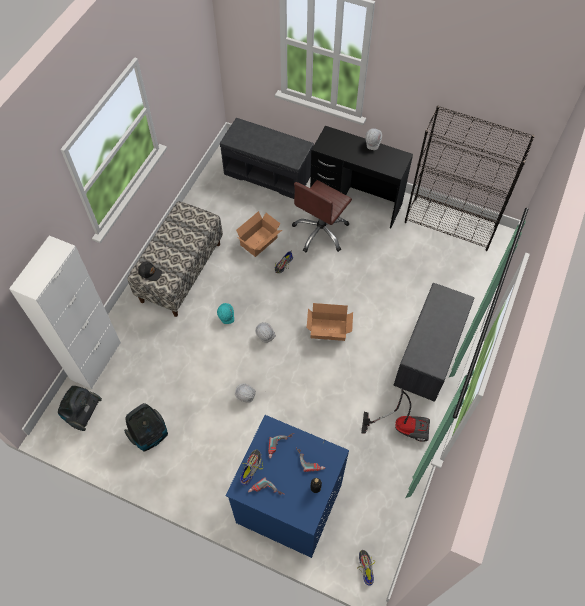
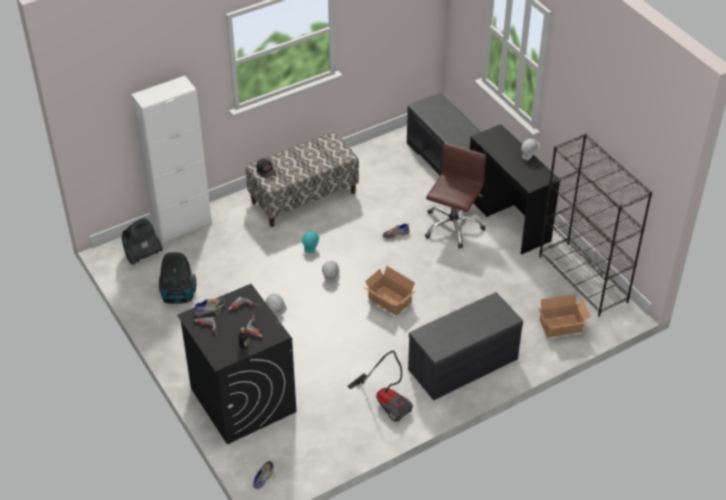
camera: 35 degrees right, 15 degrees down
(260, 241) = (391, 208): cardboard box -> cardboard box (562, 327)
(288, 504) = (242, 399): blue washing machine -> black washing machine
(321, 232) = (452, 226): brown office chair -> brown office chair turned 135 degrees clockwise

